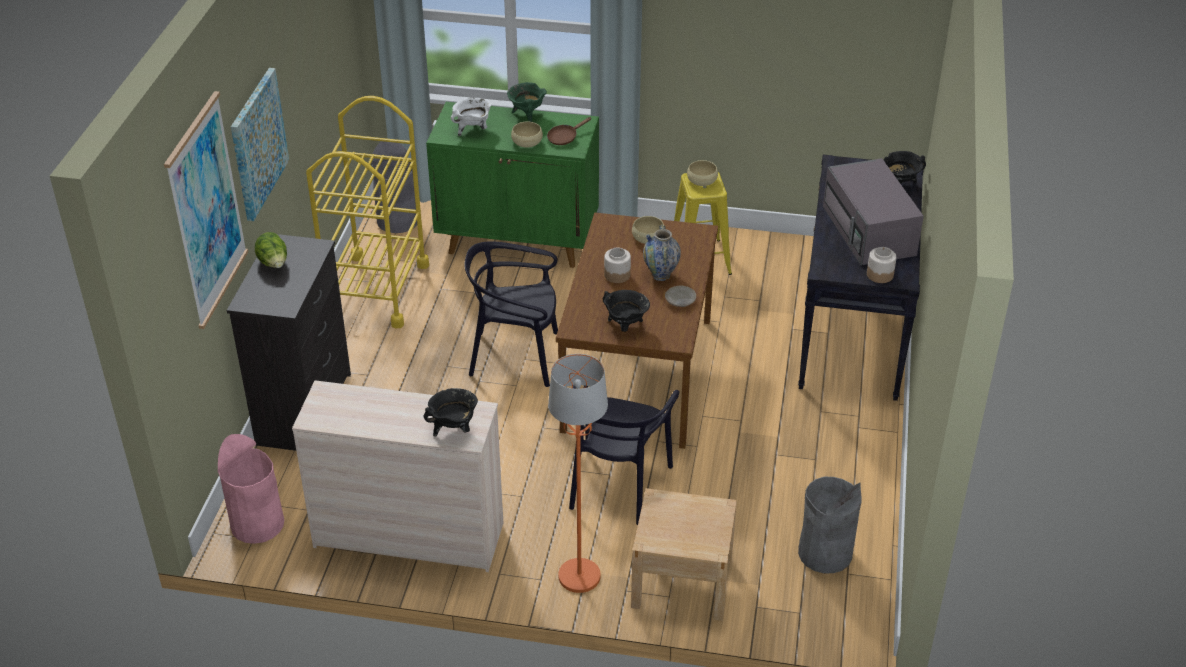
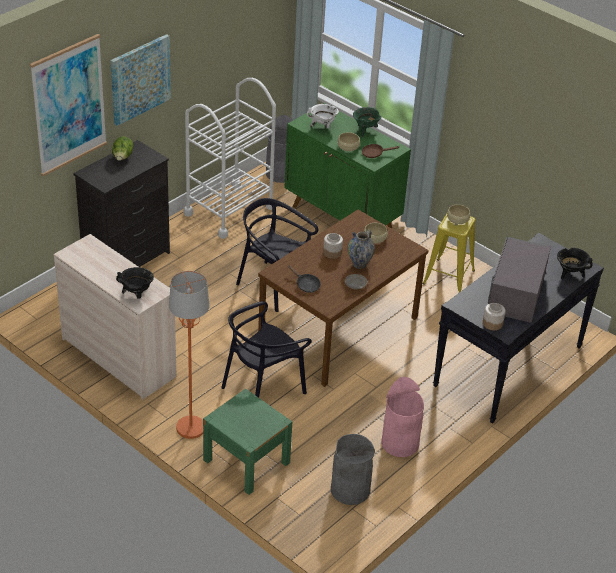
camera: 30 degrees right, 0 degrees up
(257, 523) = (45, 312): pink trash can -> pink trash can (400, 443)
(376, 290) = (229, 210): yellow cart -> white cart
(625, 326) = (306, 285): black cooking pot -> black frying pan
(682, 582) = (246, 461): beige nightstand -> green nightstand

